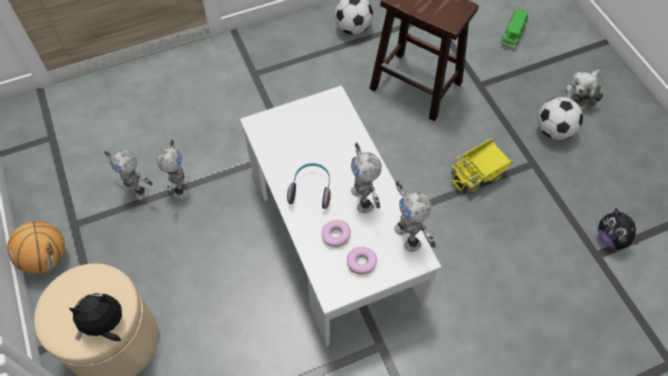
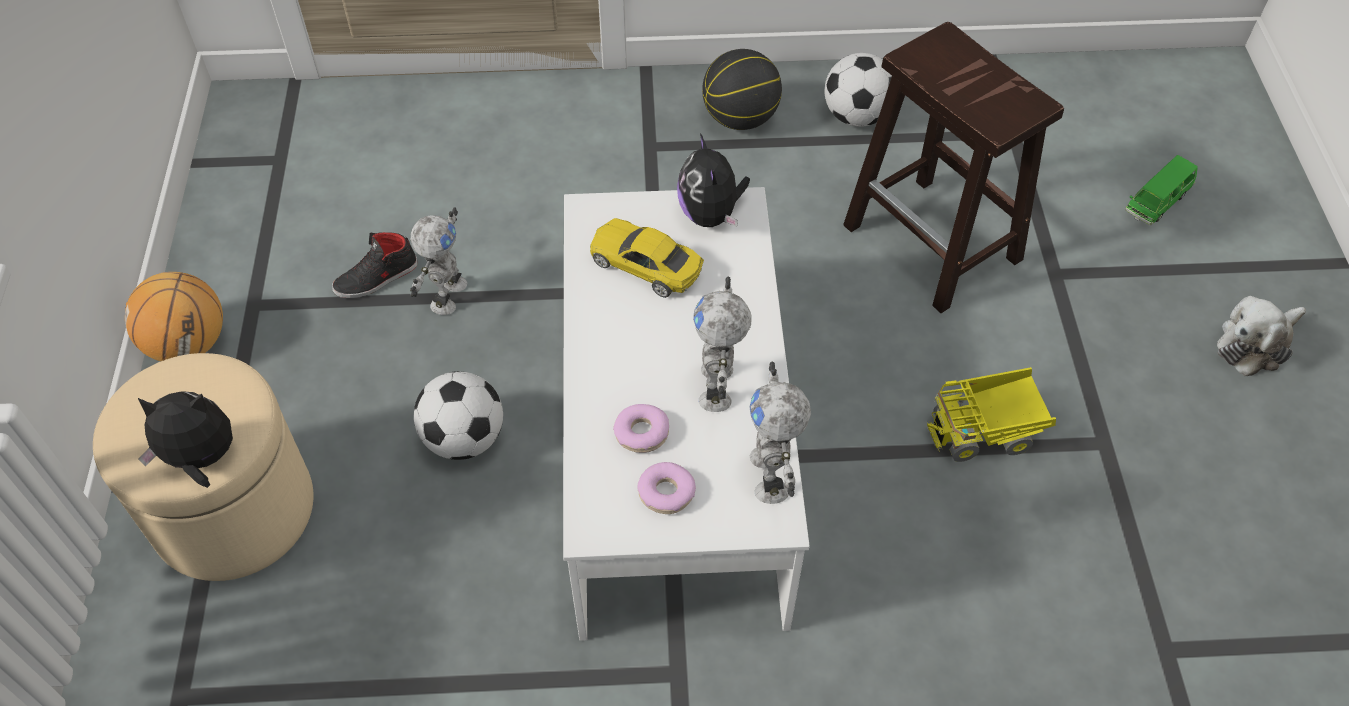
camera: 20 degrees right, 5 degrees down
(137, 189) = (376, 278): toy robot -> black shoe
(295, 45) = (740, 119): none -> basketball
(299, 145) = (646, 265): none -> yellow toy car
(311, 190) = (633, 344): headphones -> none
(554, 131) = (1169, 395): football -> football (464, 439)
(611, 238) = (1209, 628): plush toy -> plush toy (711, 215)

